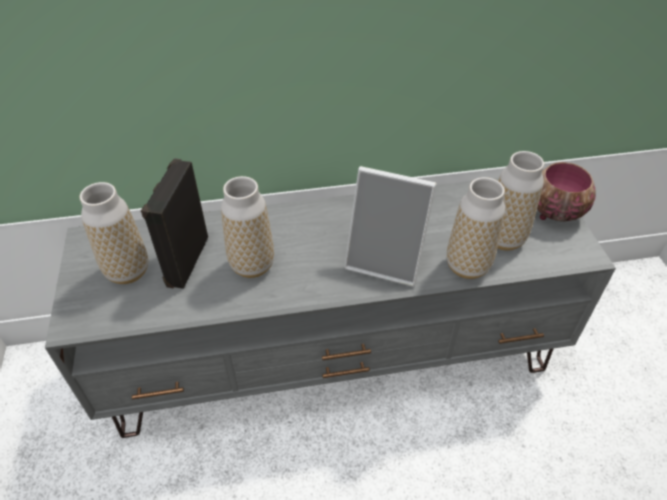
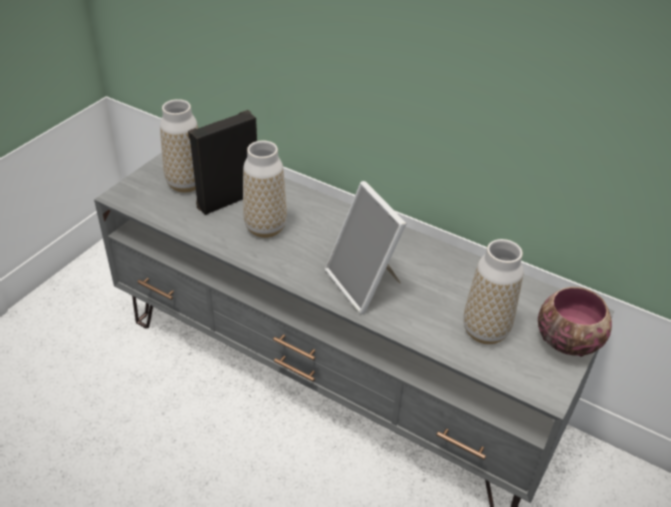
camera: 40 degrees right, 5 degrees down
(467, 266) = (424, 329): vase -> none

